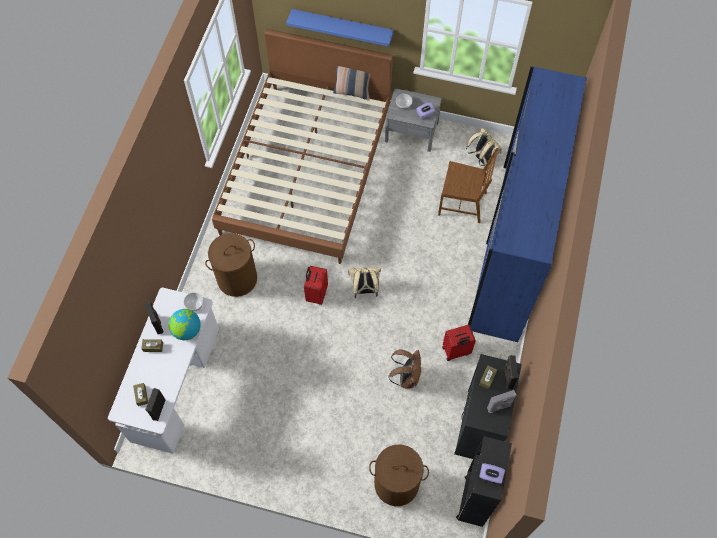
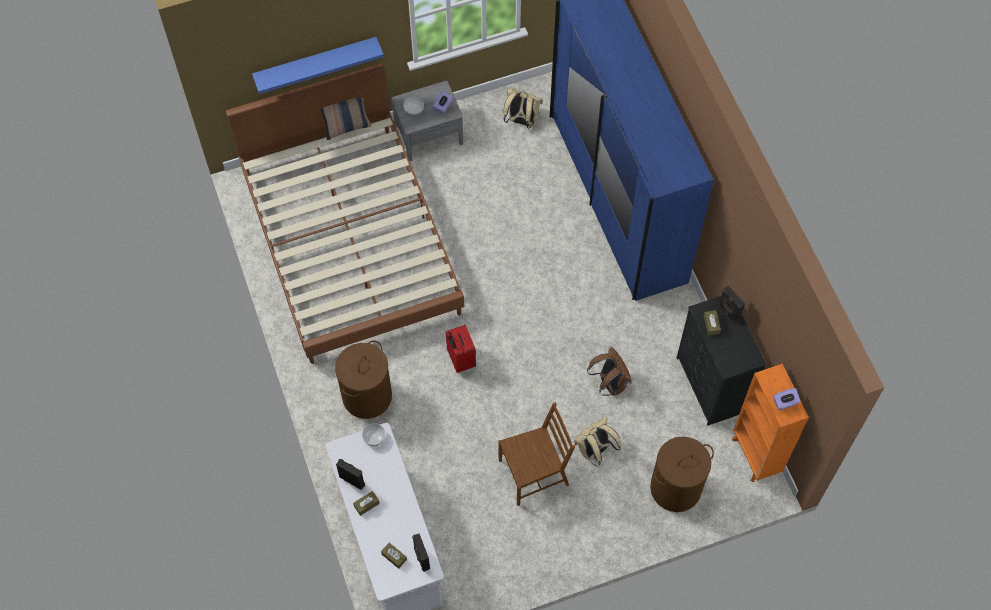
camera: 35 degrees left, 0 degrees up
(187, 330) = (387, 467): globe -> none
(365, 290) = (505, 325): beige backpack -> beige backpack (594, 450)
(456, 351) = (638, 328): red suitcase -> none
(463, 203) = (536, 178): brown chair -> brown chair (534, 473)
(473, 501) = (755, 456): black bookcase -> orange bookcase
(499, 407) = (740, 343): grey speaker -> none

